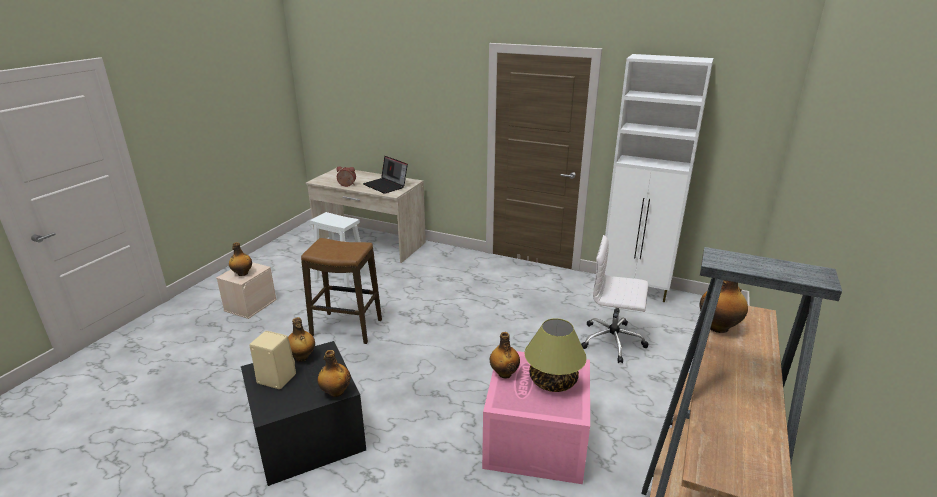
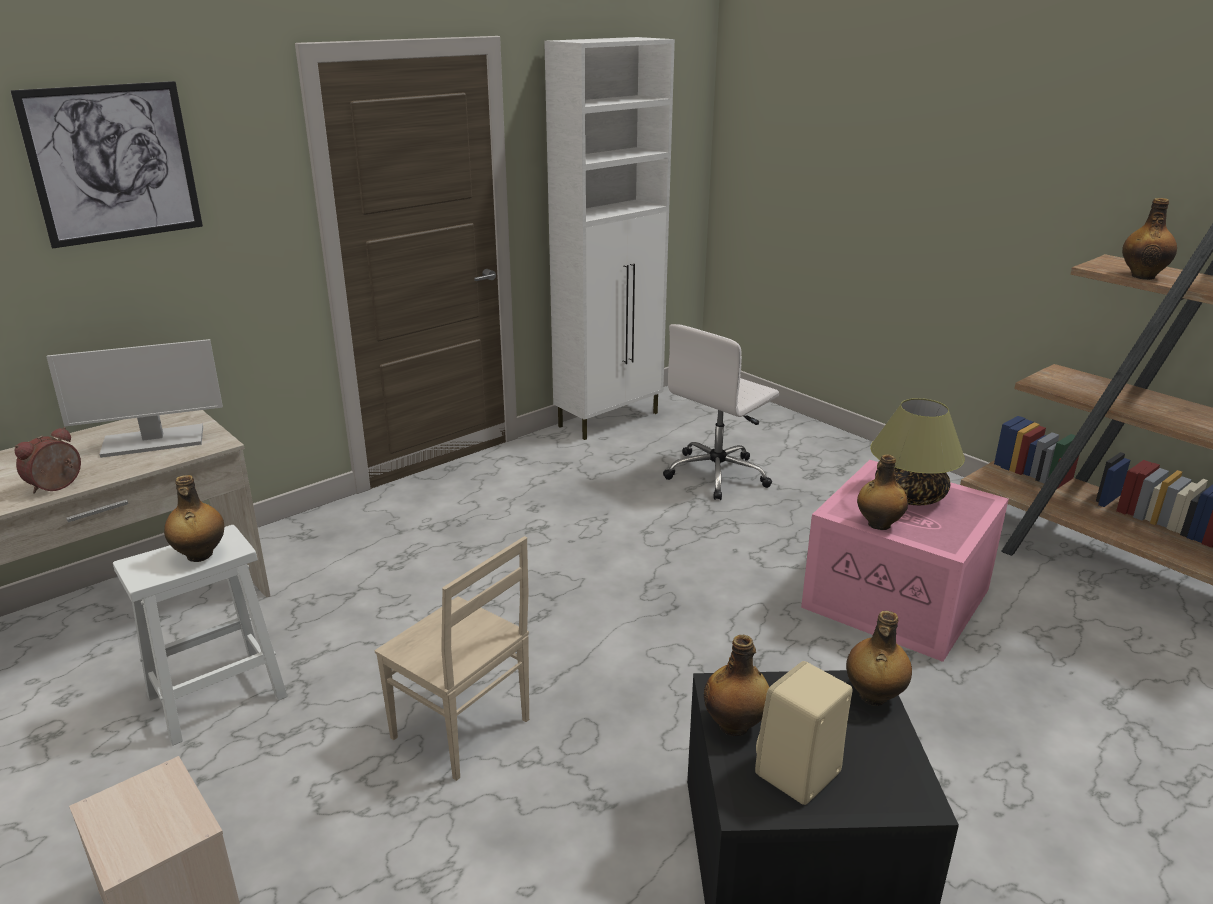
camera: 65 degrees left, 0 degrees up
(242, 273) = (154, 821): bottle -> bottle (200, 555)
(346, 328) = (461, 731): stool -> beige chair
(386, 186) = (152, 442): laptop -> monitor
(414, 82) = (113, 163): none -> picture

